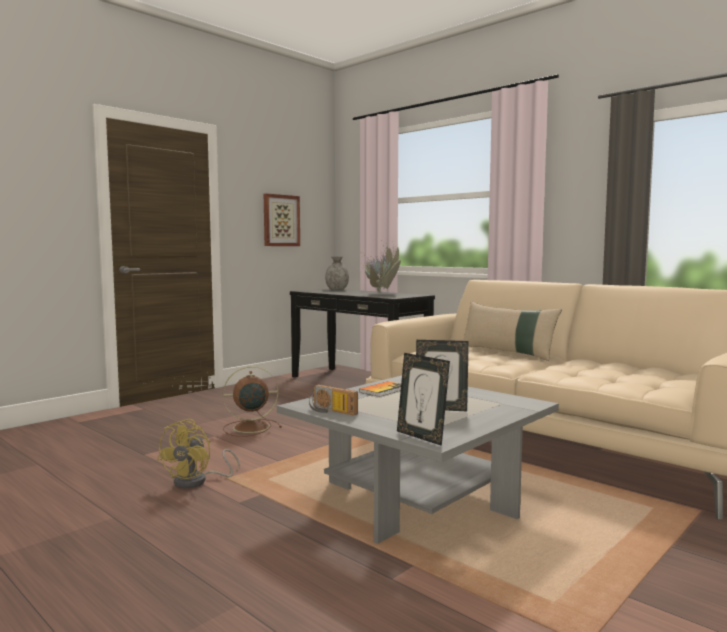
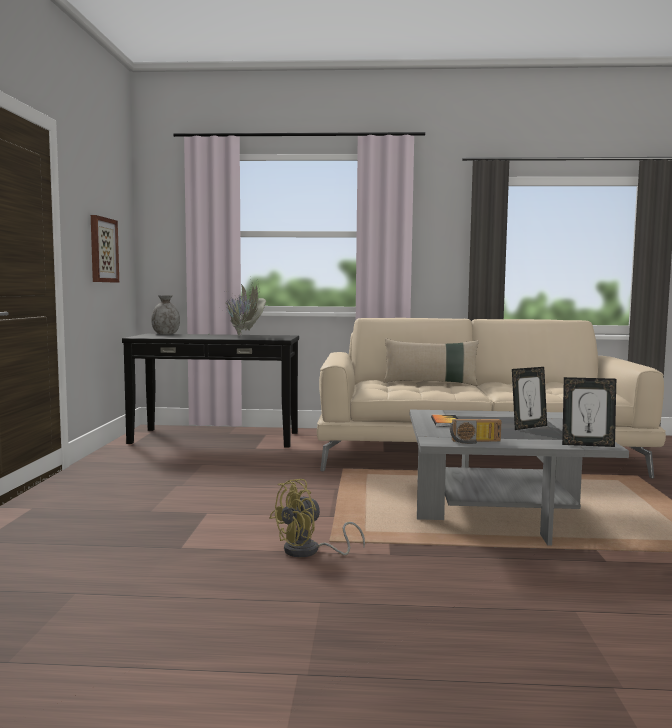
camera: 40 degrees left, 0 degrees up
(197, 481) = (309, 551): yellow fan -> yellow fan turned 75 degrees clockwise
(249, 427) = (222, 497): brown fan -> none

